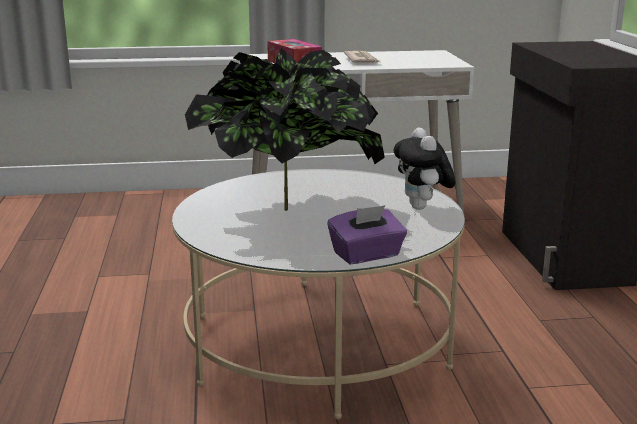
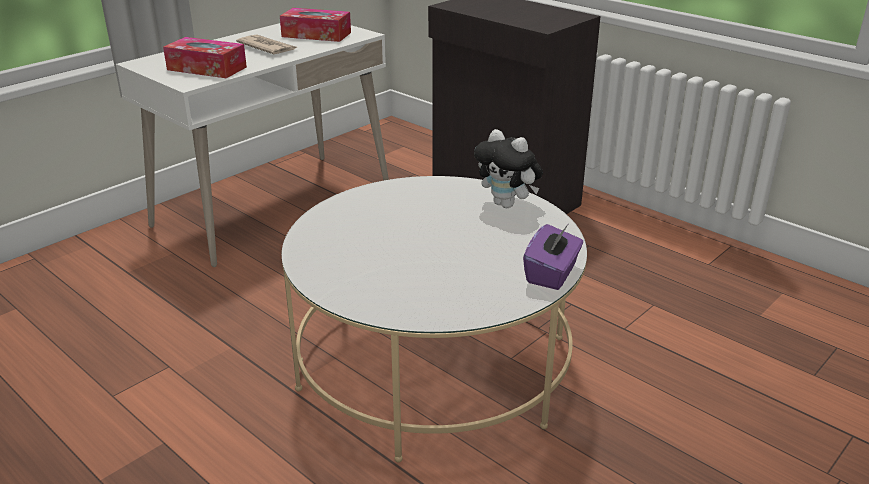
camera: 40 degrees left, 10 degrees up
(286, 208) = (403, 249): potted plant -> none
(417, 59) = (316, 34): none -> tissue box

